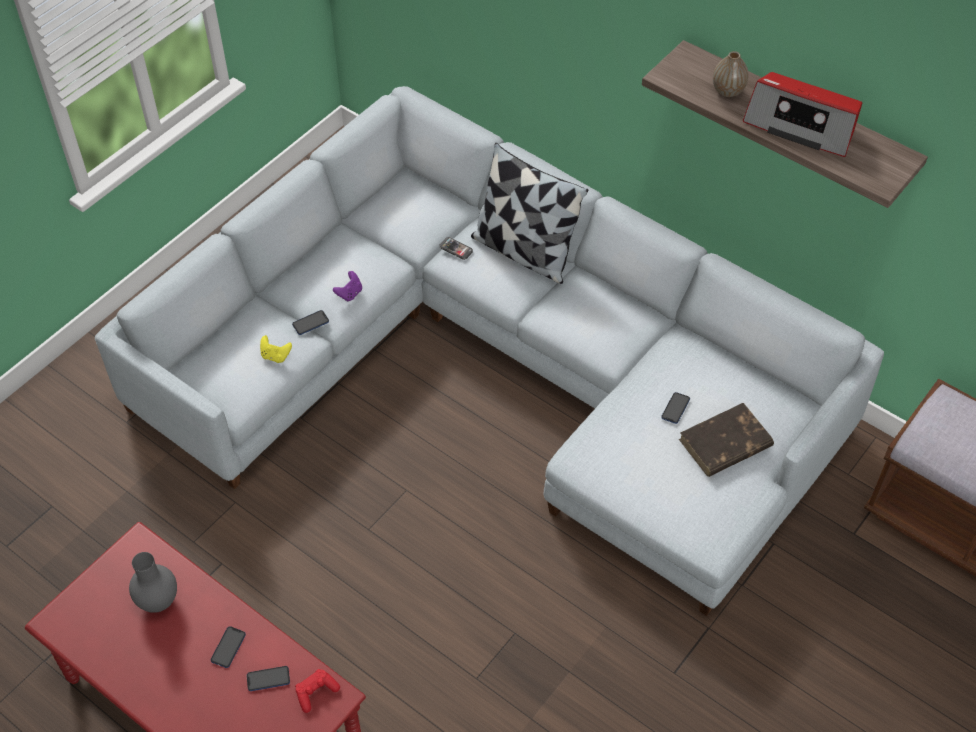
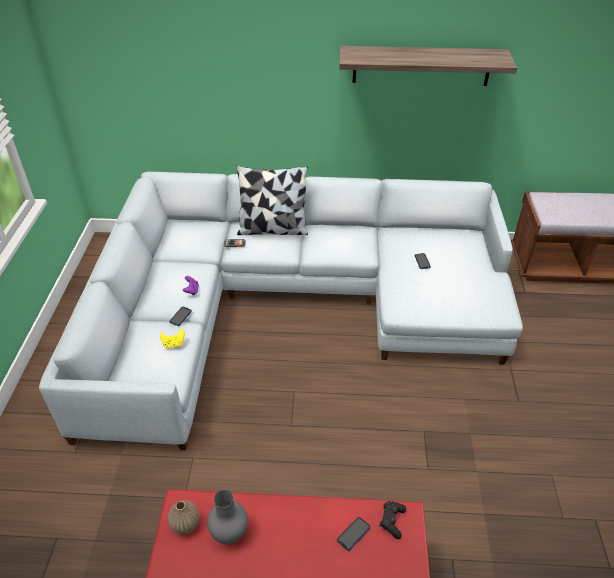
camera: 35 degrees left, 10 degrees down
(228, 647) = (307, 531): phone -> none
(316, 692) = (392, 521): red game controller -> black game controller
(724, 444) = (461, 265): brown book -> none
(728, 91) = (388, 55): vase -> vase (186, 525)
(801, 125) = (439, 56): radio -> none

